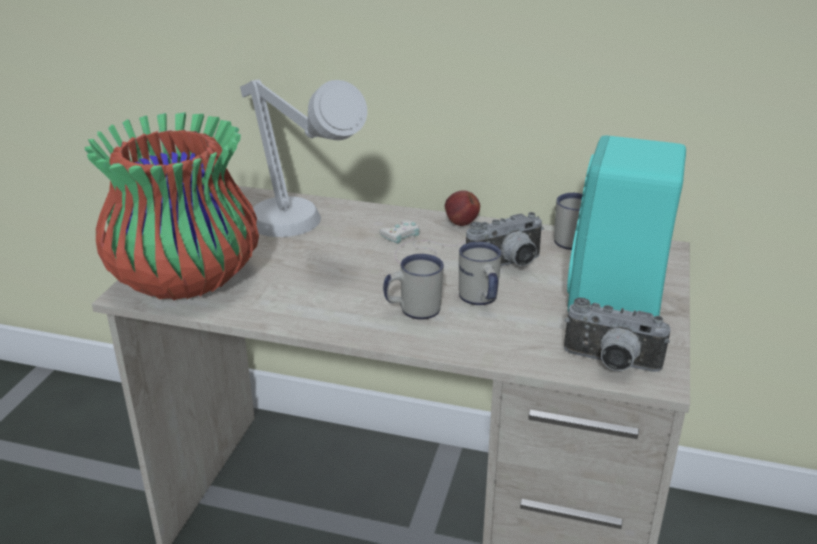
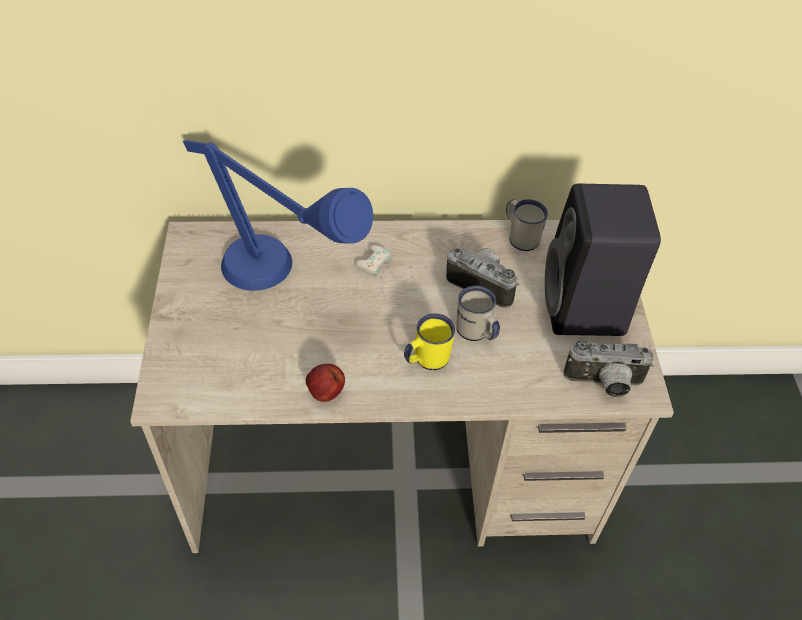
camera: 20 degrees left, 20 degrees up
(186, 280) = (205, 368): vase -> none
(300, 235) = (282, 283): grey table lamp -> blue table lamp
(413, 310) = (426, 359): white mug -> yellow mug
(460, 223) = (421, 235): apple -> apple (325, 393)
(508, 266) = (483, 284): camera -> camera turned 105 degrees counterclockwise
(616, 301) = (585, 309): turquoise speaker -> black speaker

